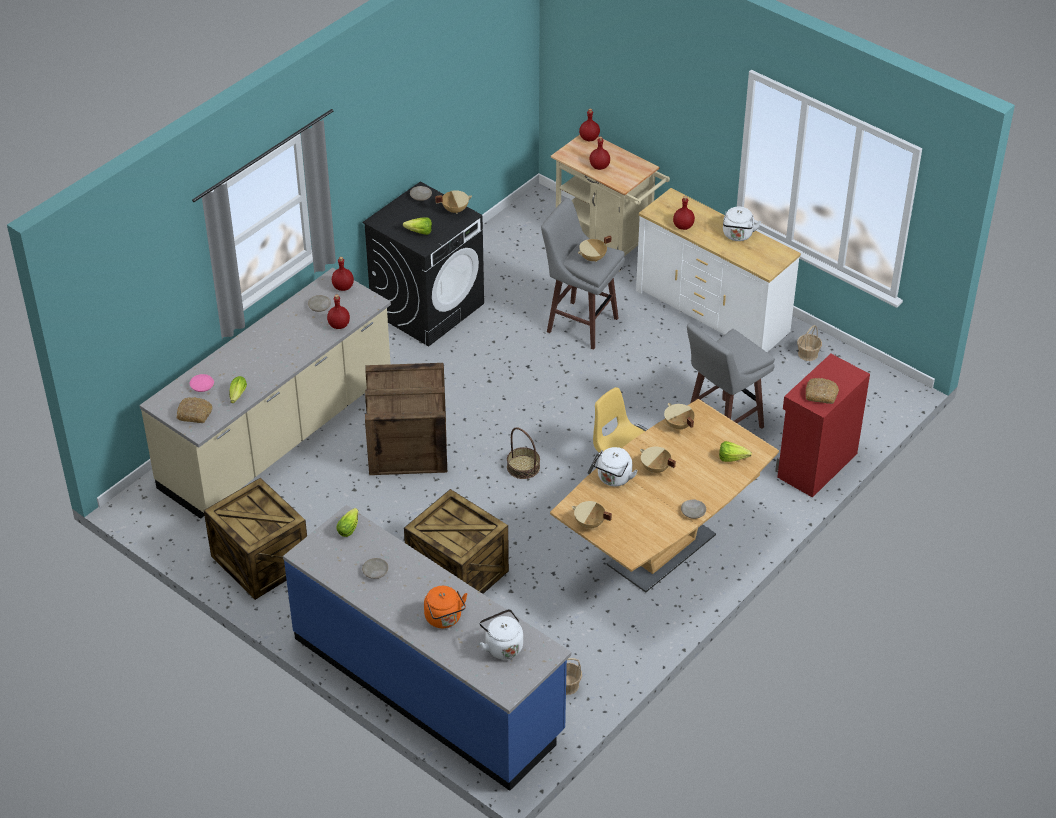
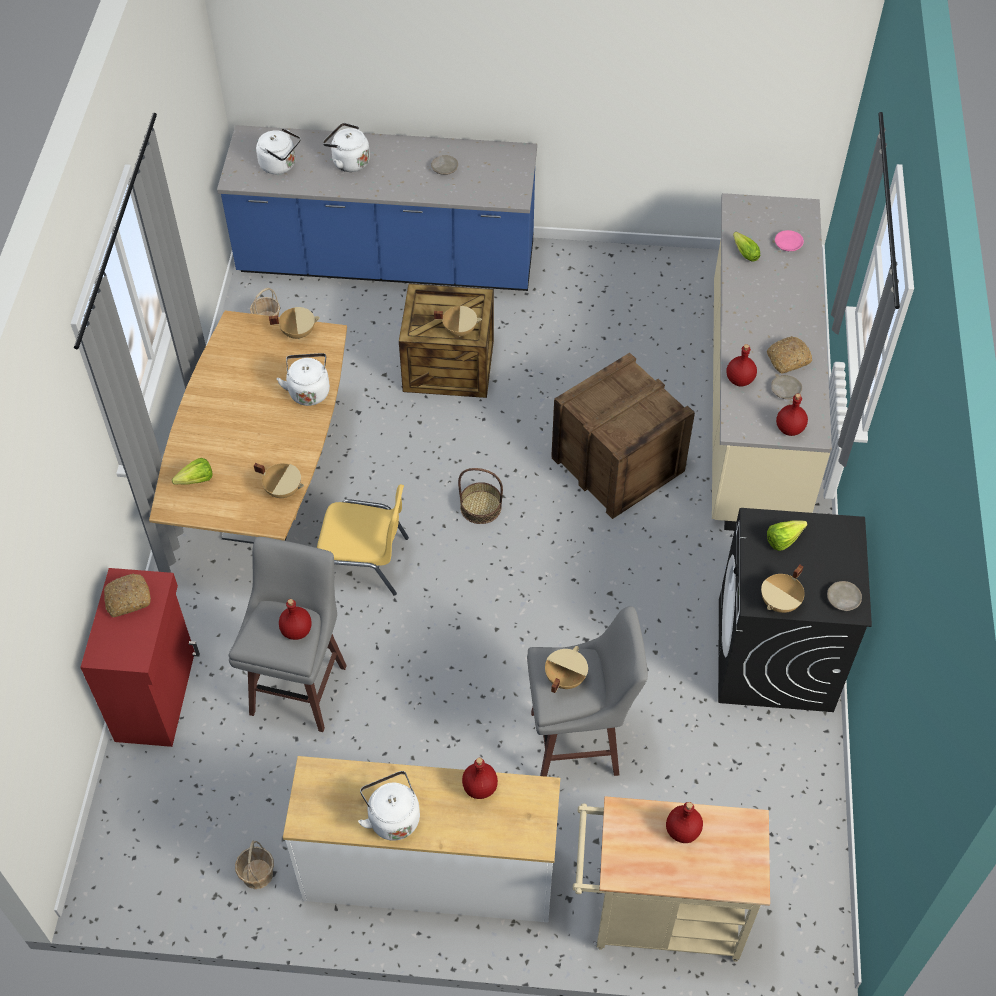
camera: 145 degrees right, 10 degrees up
(195, 414) = (759, 216): bread -> bread (788, 359)
(259, 561) = (632, 283): crate -> none
(349, 527) = (505, 192): lettuce -> none
(444, 619) = (348, 162): orange kettle -> white kettle
(589, 138) = (748, 887): red bottle -> red bottle (296, 631)
(655, 469) = (273, 424): beige cooking pot -> beige cooking pot (459, 330)
(693, 512) = (200, 397): beige plate -> none

